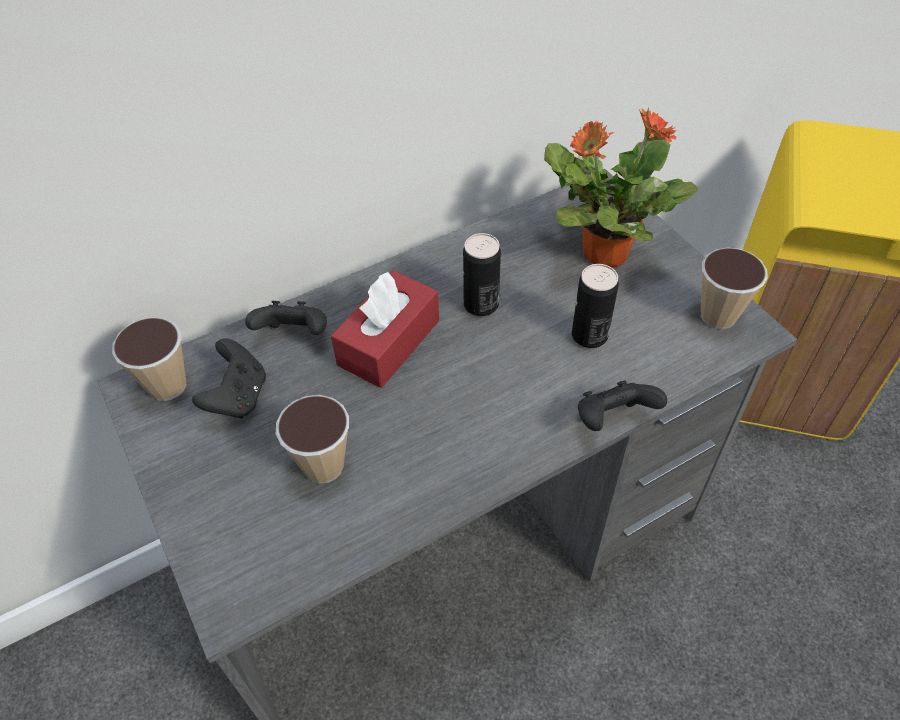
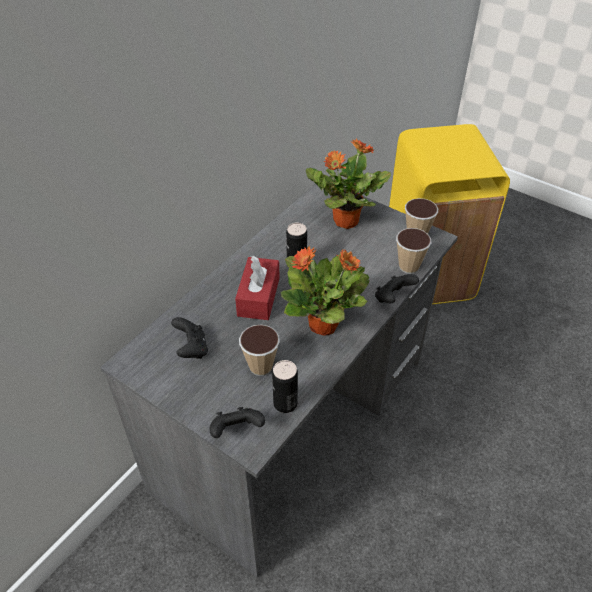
camera: 25 degrees left, 5 degrees down
(167, 386) = (146, 356): cup -> cup (409, 266)
(294, 335) = (203, 309): black game controller -> black game controller (237, 431)
(467, 428) = (324, 325): none -> potted plant
(589, 335) = (360, 263): can -> can (285, 403)

